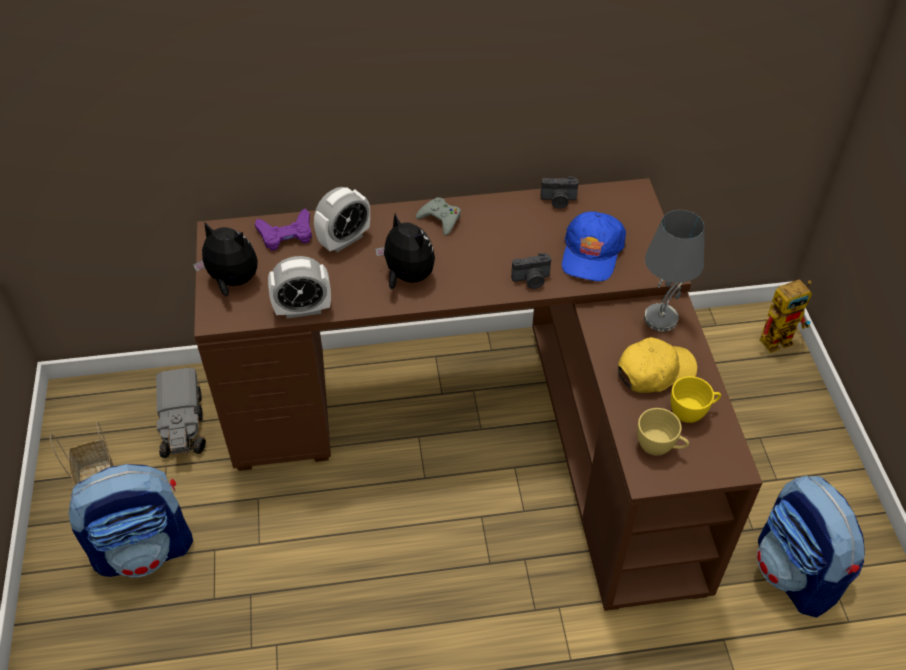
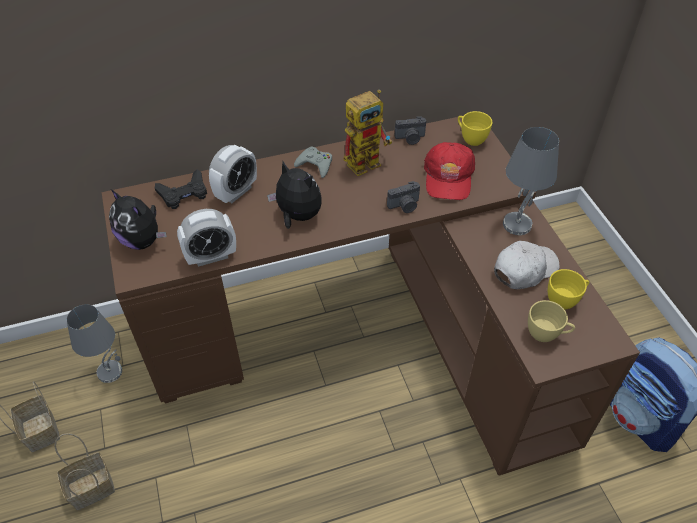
camera: 10 degrees left, 0 degrees up
(145, 548) = (93, 486): backpack -> basket
(183, 426) = (110, 371): toy truck -> grey table lamp
(232, 281) = (142, 240): plush toy -> plush toy turned 150 degrees counterclockwise
(286, 234) = (184, 193): purple game controller -> black game controller
(591, 253) = (448, 177): blue cap -> red cap
(630, 209) = (470, 139): none -> yellow cup
(655, 371) = (524, 269): yellow cap -> white cap
(780, 337) = (580, 230): toy robot -> toy robot (368, 160)

